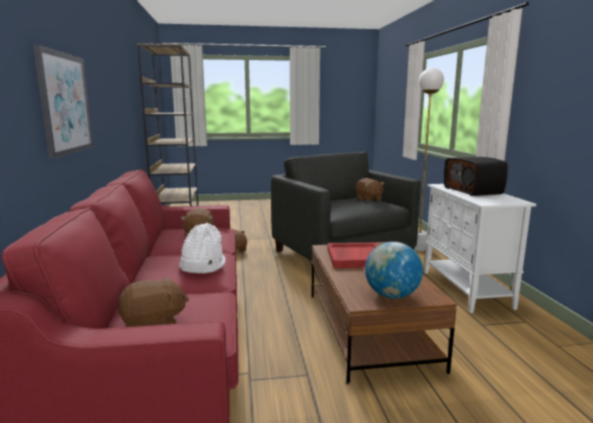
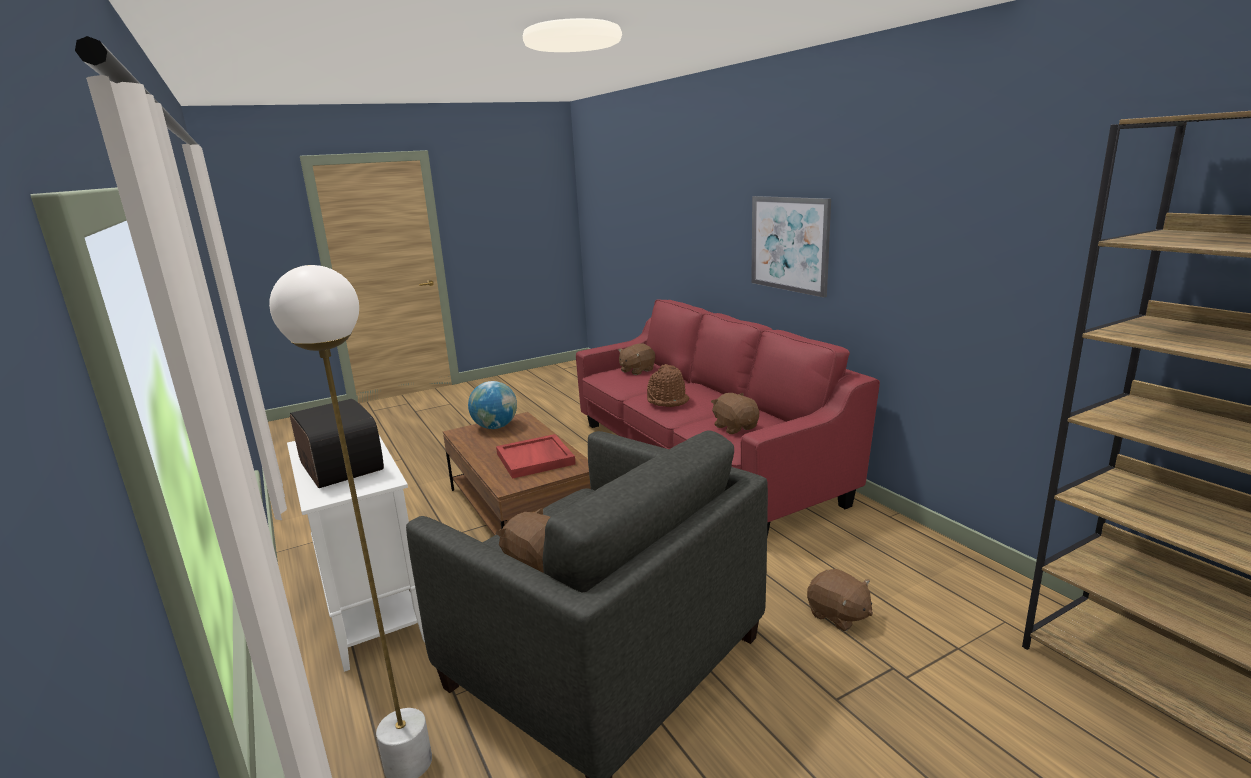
camera: 160 degrees right, 5 degrees up
(202, 266) = (668, 400): white hat -> brown hat

